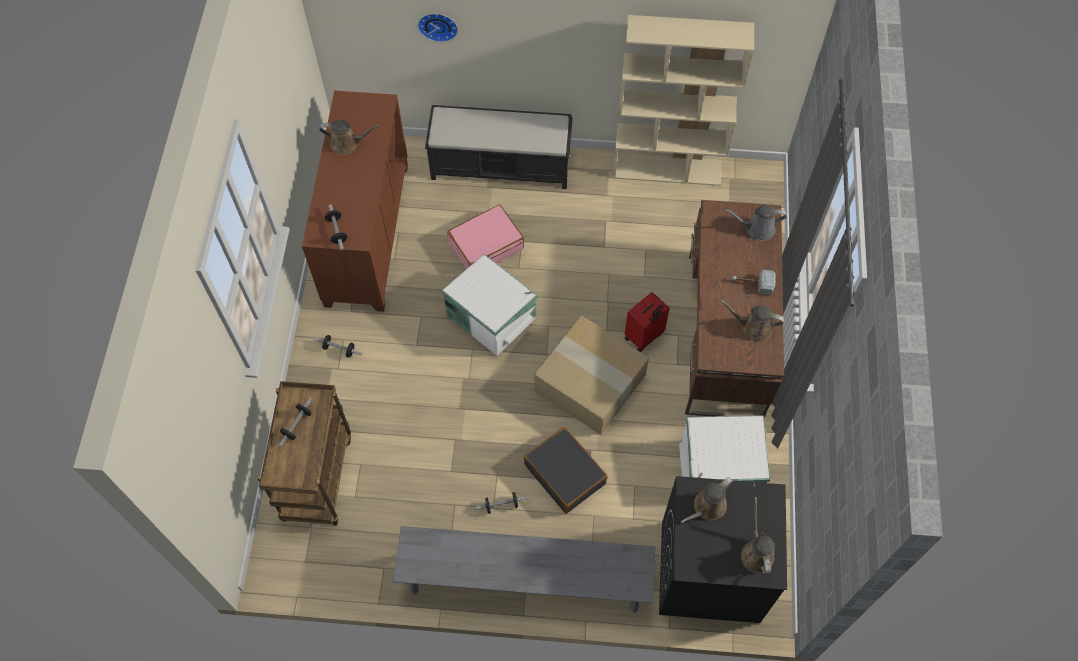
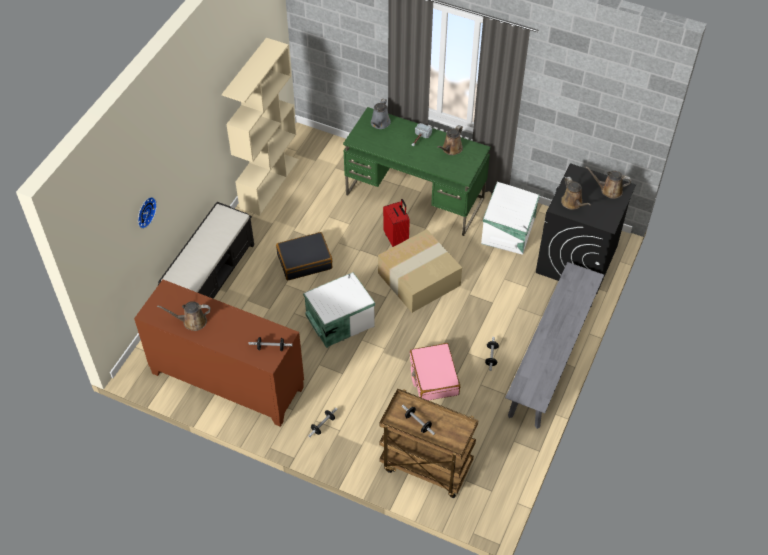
camera: 70 degrees left, 10 degrees down
(347, 144) = (192, 321): brown watering can -> brown watering can turned 120 degrees counterclockwise
(486, 245) = (277, 307): pink suitcase -> pink suitcase (433, 377)
(565, 474) = (481, 313): black suitcase -> black suitcase (304, 261)
(724, 336) = (415, 197): brown desk -> green desk

